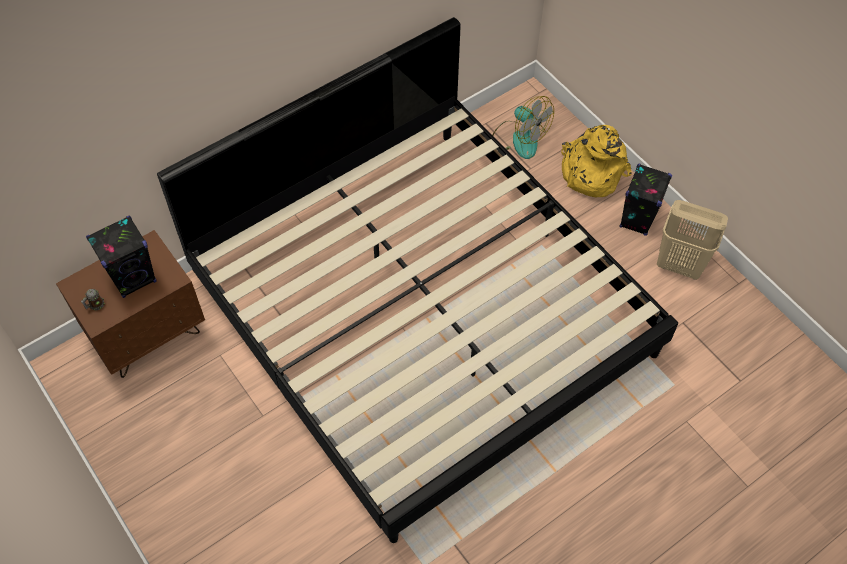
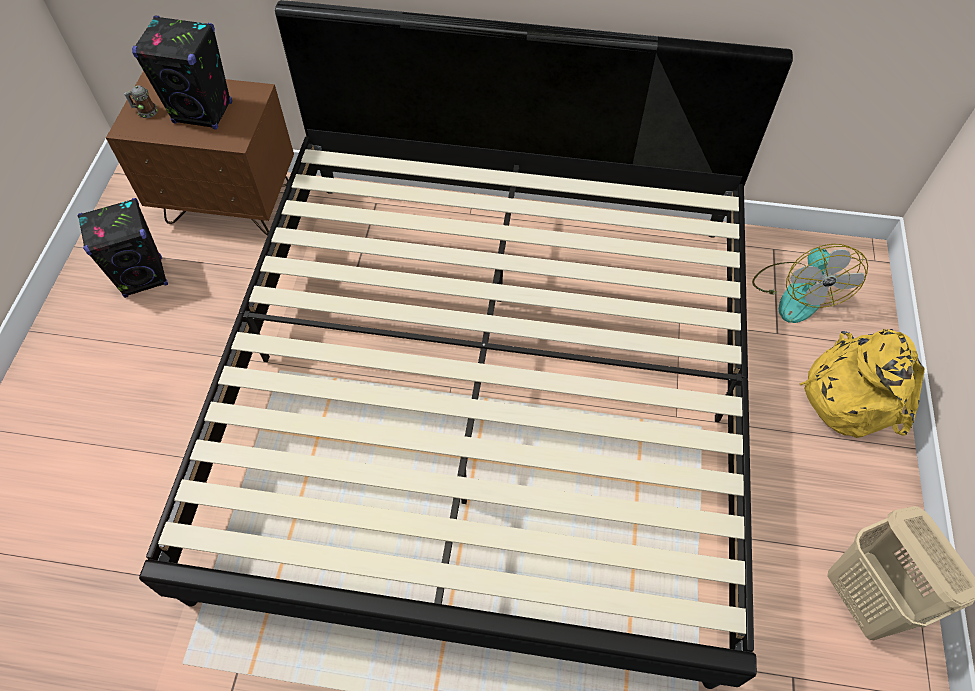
camera: 45 degrees right, 0 degrees up
(637, 219) = (859, 495): black speaker -> black speaker (144, 277)

